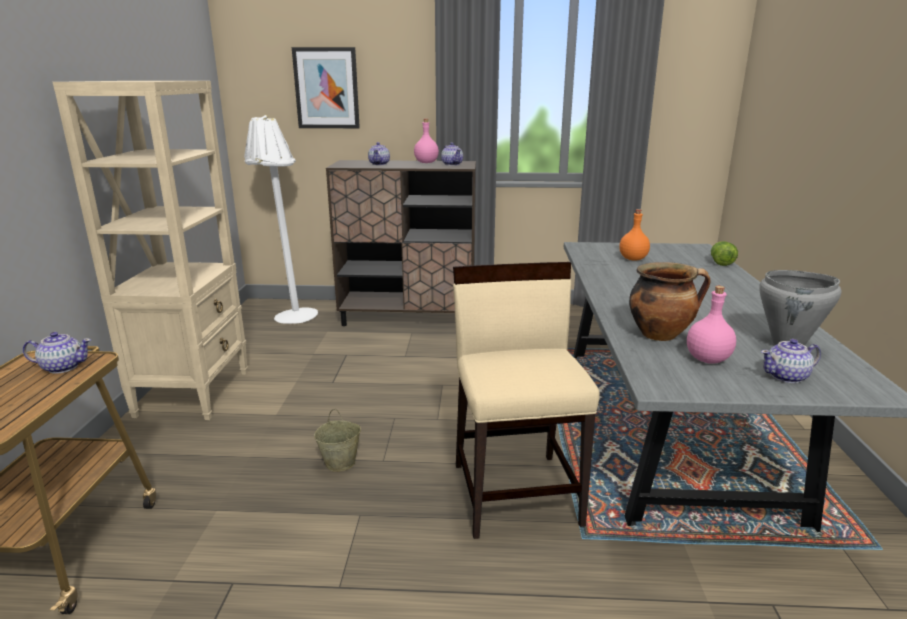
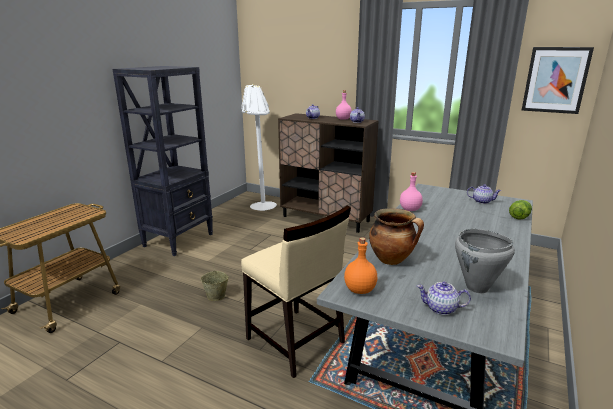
camera: 25 degrees right, 0 degrees up
(62, 367) = (79, 213): teapot -> teapot (481, 201)
(194, 393) = (179, 240): beige bookcase -> black bookcase
(326, 88) = (295, 68): picture -> picture (555, 80)
(516, 492) = (295, 341): beige chair -> beige chair turned 120 degrees clockwise
(632, 259) = (450, 203): orange bottle -> orange bottle (359, 289)
(707, 359) = (400, 283): pink bottle -> pink bottle (409, 209)

